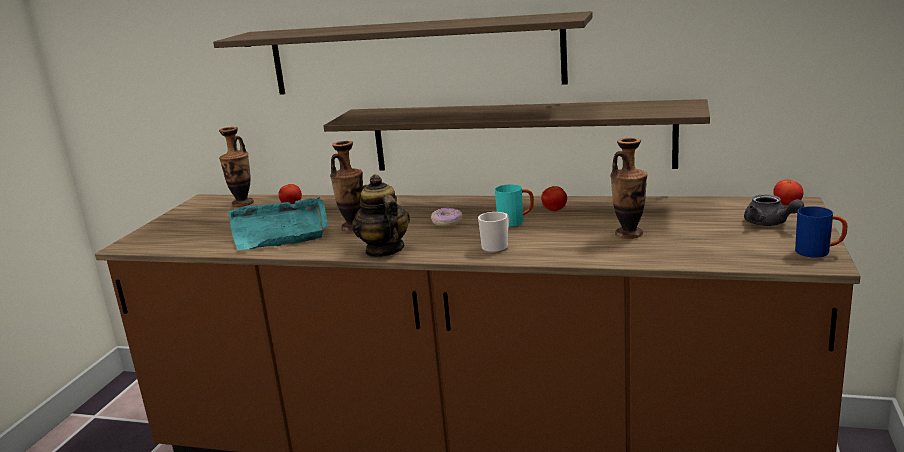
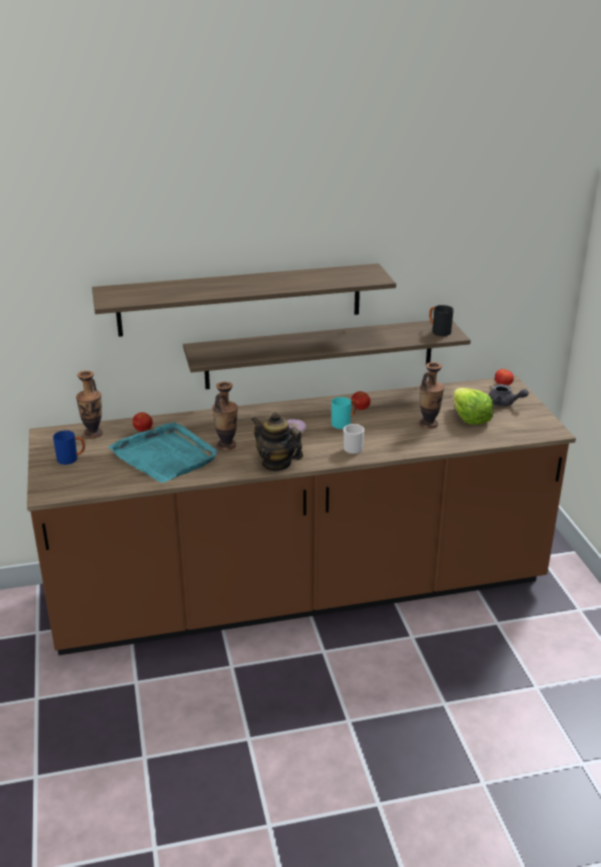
camera: 30 degrees left, 10 degrees up
(671, 108) = (438, 331): none -> black mug
(697, 234) = (469, 418): none -> lettuce
(819, 252) = (546, 423): blue mug -> blue mug (71, 459)

